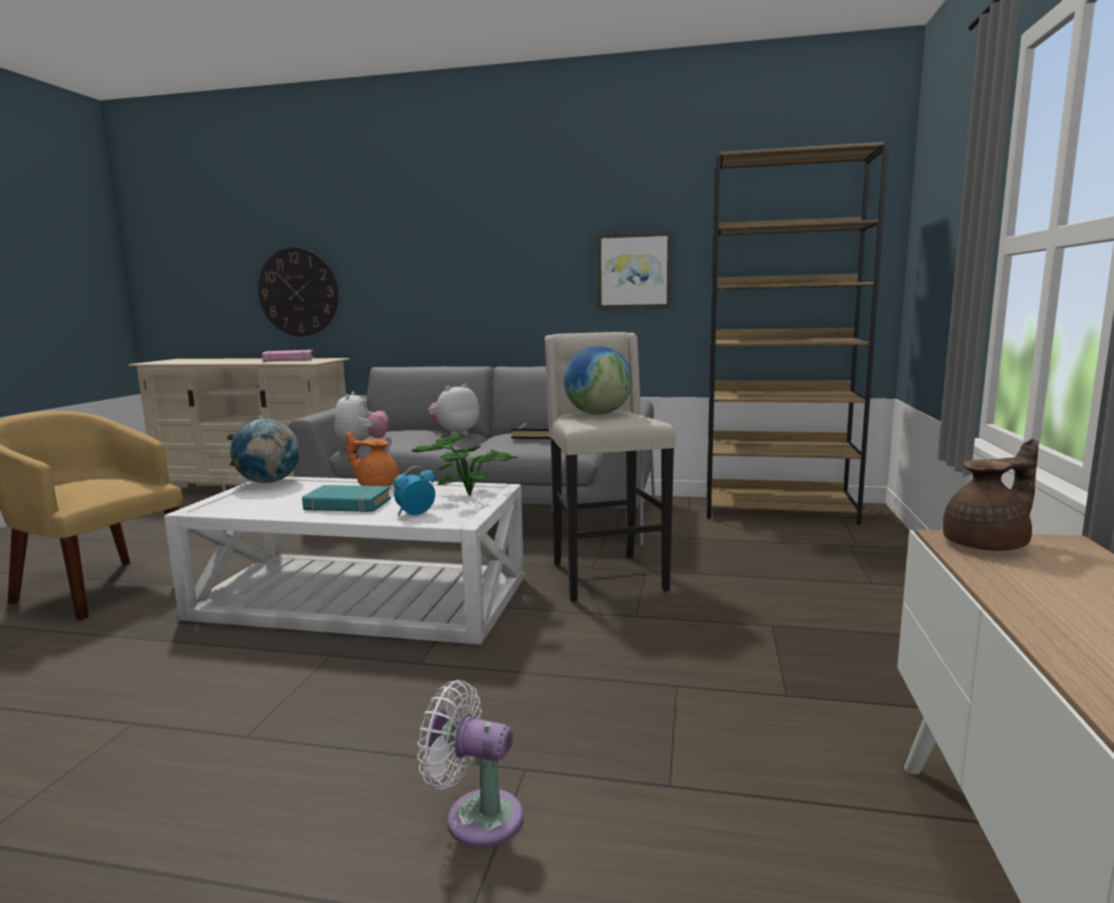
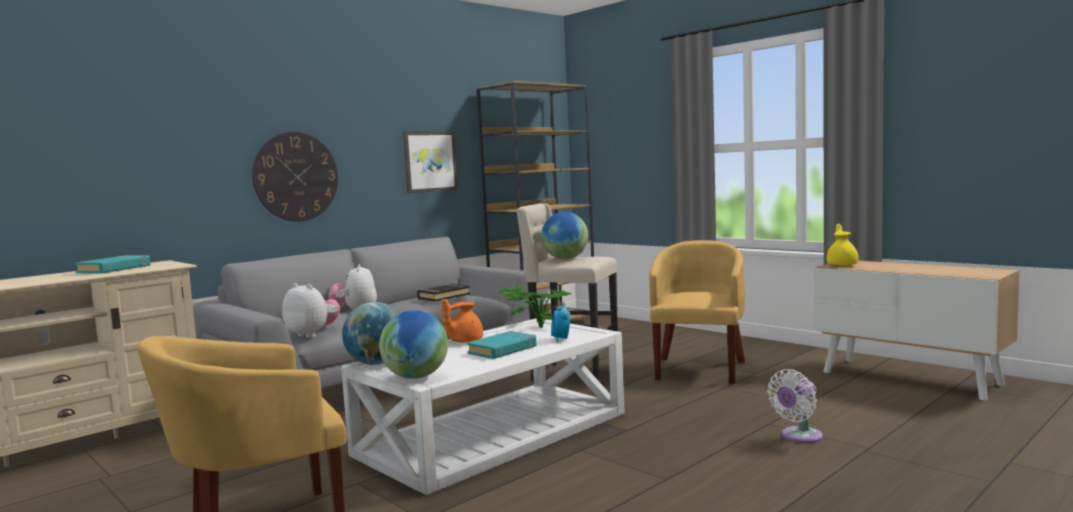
camera: 55 degrees left, 5 degrees down
(217, 503) = (416, 377): none -> globe
(288, 360) = (115, 269): pink book -> turquoise book
(298, 292) = (90, 188): wall clock -> wall clock (296, 176)
(741, 644) = (699, 369): none -> yellow armchair
(988, 545) = (842, 265): brown teapot -> yellow teapot

